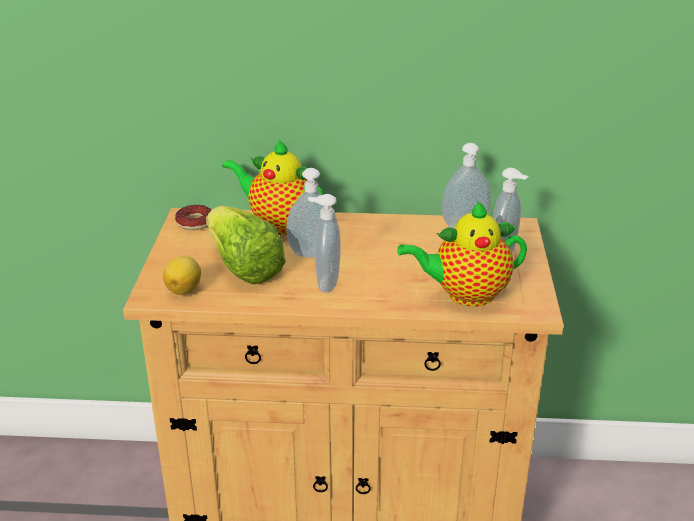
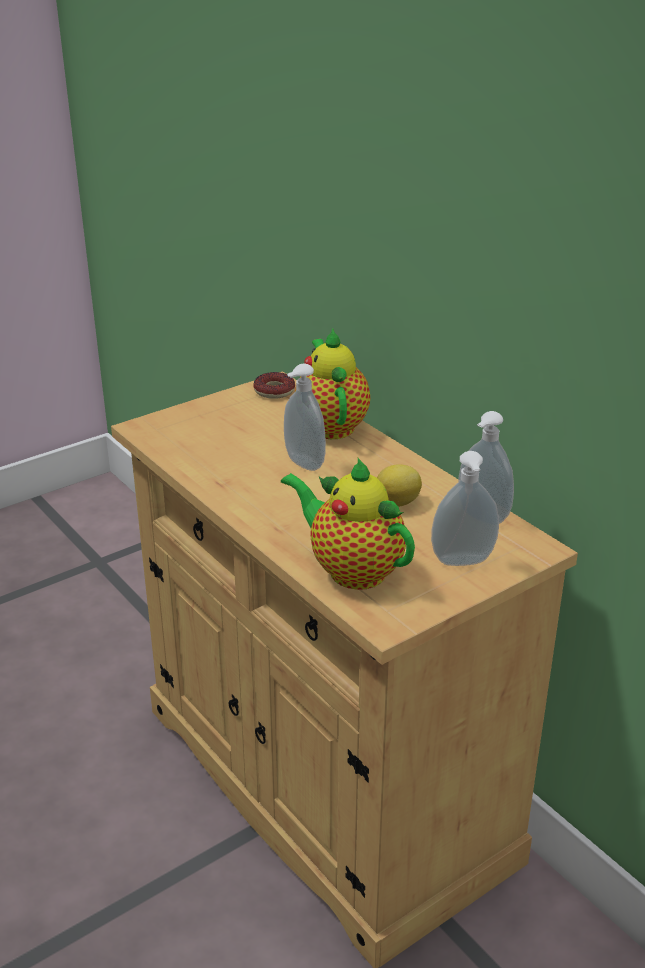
camera: 50 degrees right, 0 degrees up
(184, 289) = (168, 435): lemon -> lemon (398, 502)
(243, 267) = (236, 443): lettuce -> none
(325, 283) = (265, 490): soap dispenser -> none

